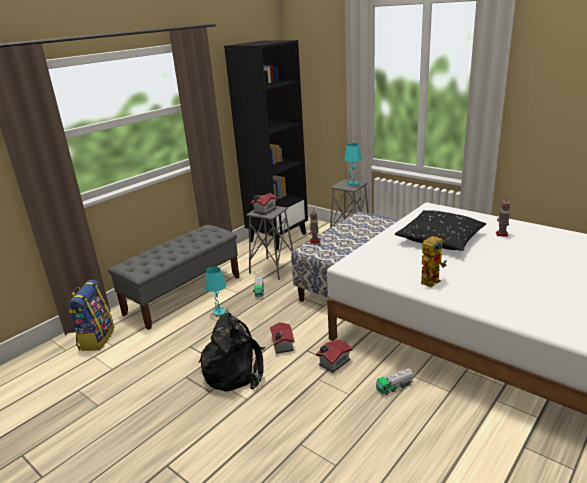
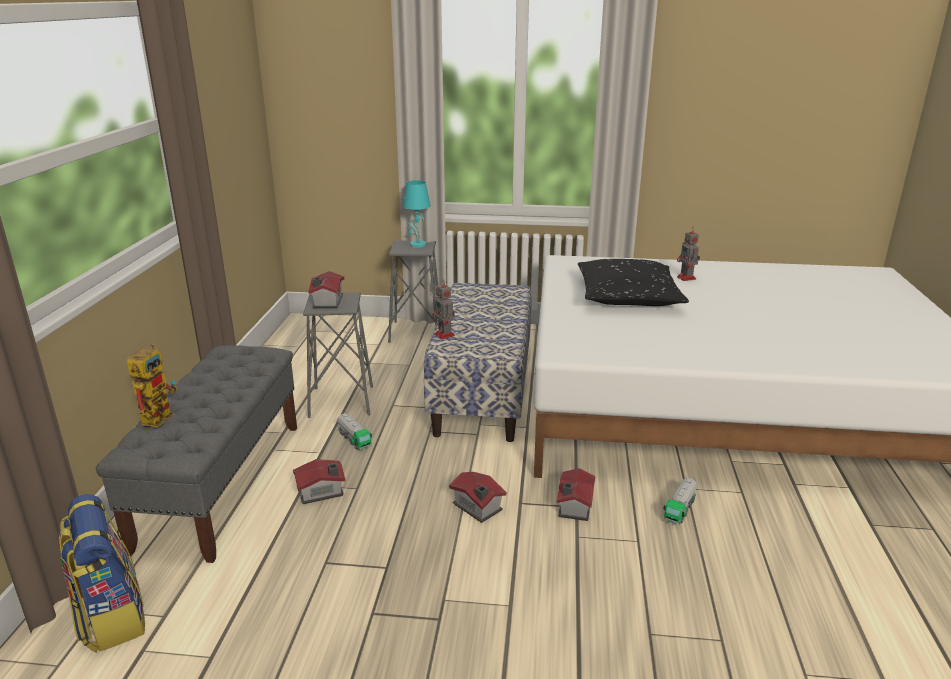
camera: 35 degrees left, 0 degrees up
(219, 313) = (322, 492): turquoise table lamp -> toy house
(235, 370) = (445, 570): black backpack -> none
(277, 237) = (298, 353): black bookcase -> none
(431, 280) = (686, 346): toy robot -> toy robot (159, 415)

